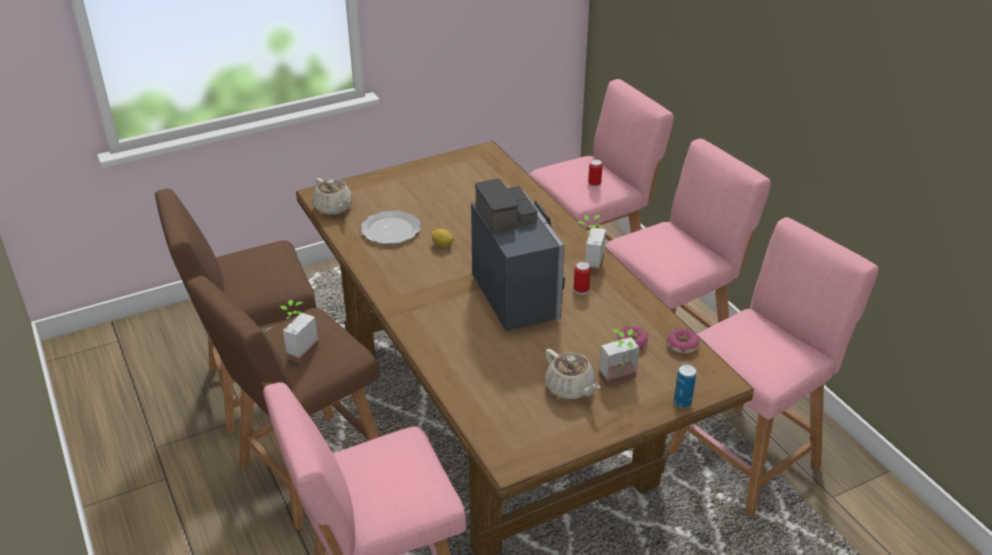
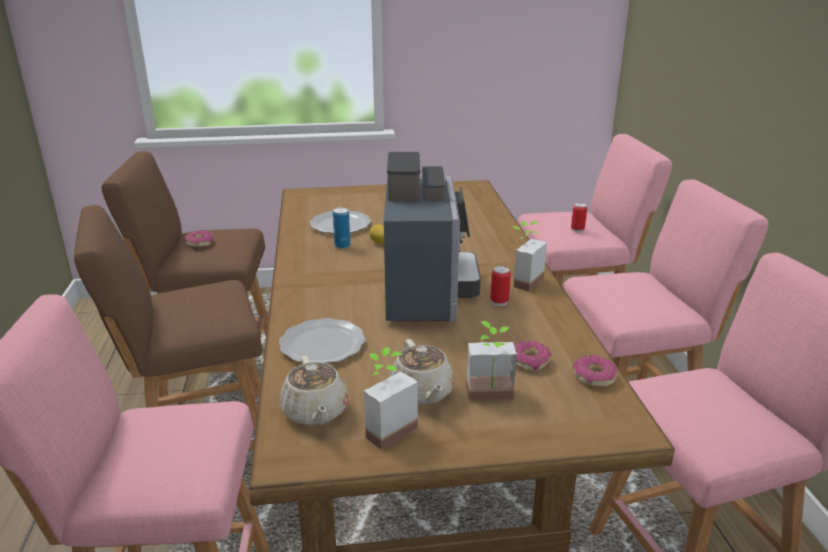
camera: 20 degrees right, 10 degrees down
(247, 273) = (200, 243): none -> donut
(297, 350) = (185, 307): potted plant -> potted plant (385, 428)
(334, 208) = (304, 203): beige teapot -> beige teapot (315, 412)
(468, 364) = (322, 344): none -> plate
(682, 402) = (560, 441): can -> can (342, 246)

